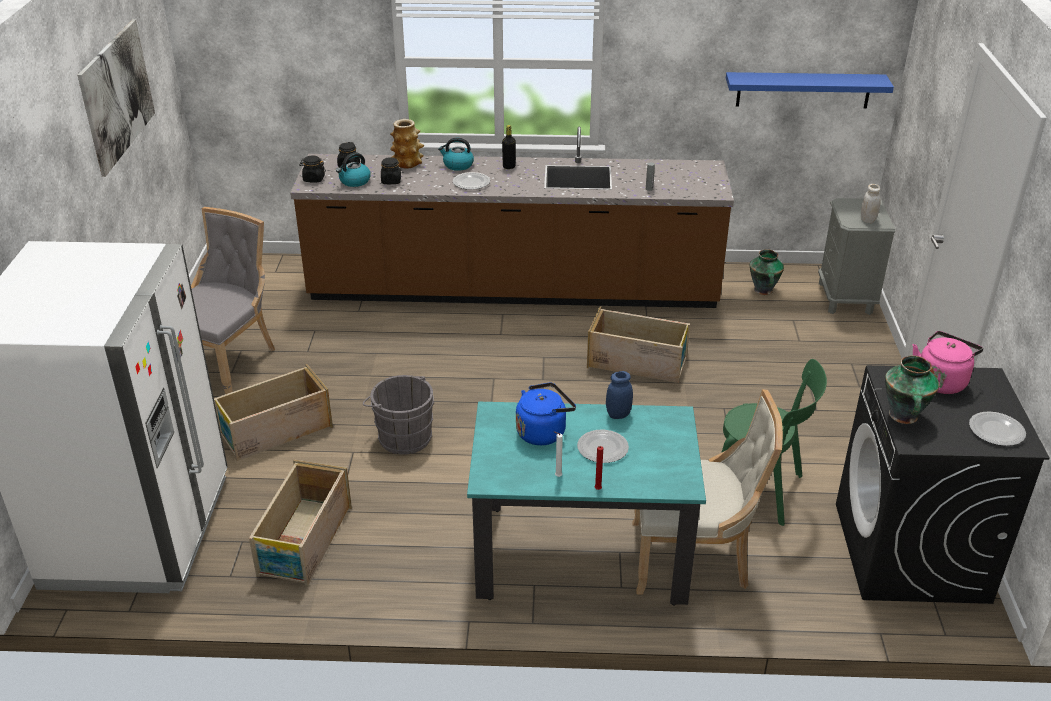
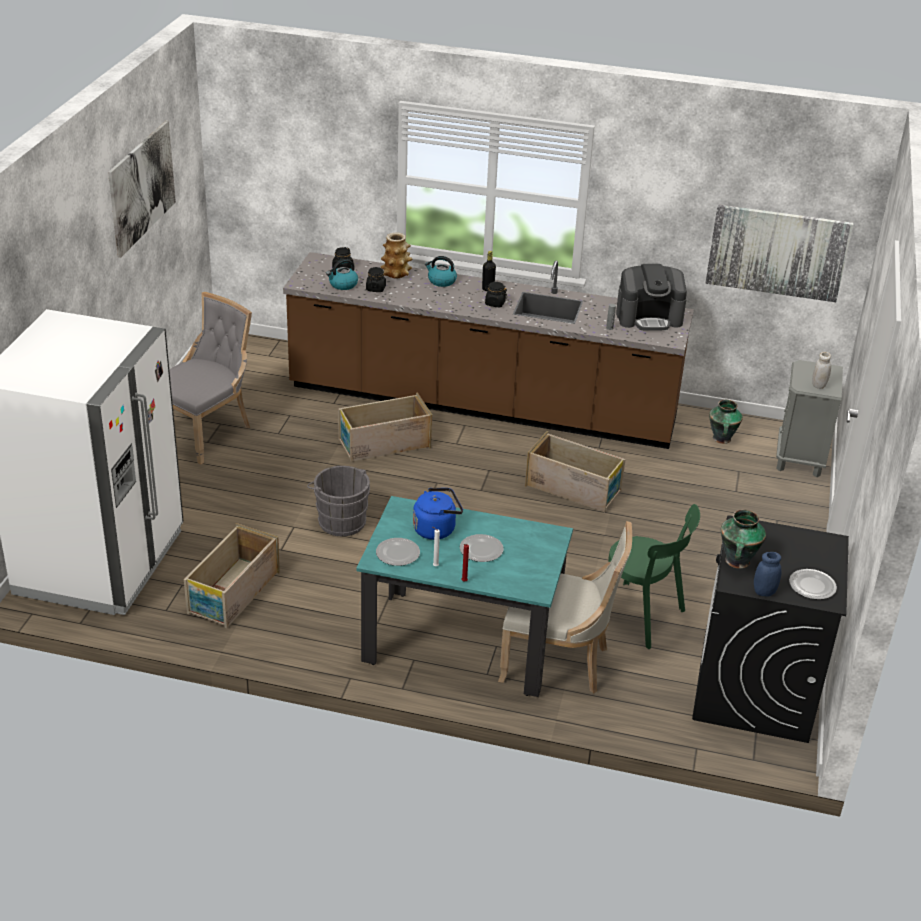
camera: 10 degrees right, 0 degrees up
(275, 431) = (232, 499): crate -> crate (383, 444)
(313, 179) = (307, 277): black jar -> black jar (495, 303)
(471, 183) = (447, 300): plate -> plate (397, 553)
(618, 414) = (505, 525): blue jar -> blue jar (764, 592)
(684, 174) = (649, 317): none -> coffee machine
(803, 90) = (777, 252): blue shelf -> picture
(941, 381) = (787, 538): pink kettle -> none

